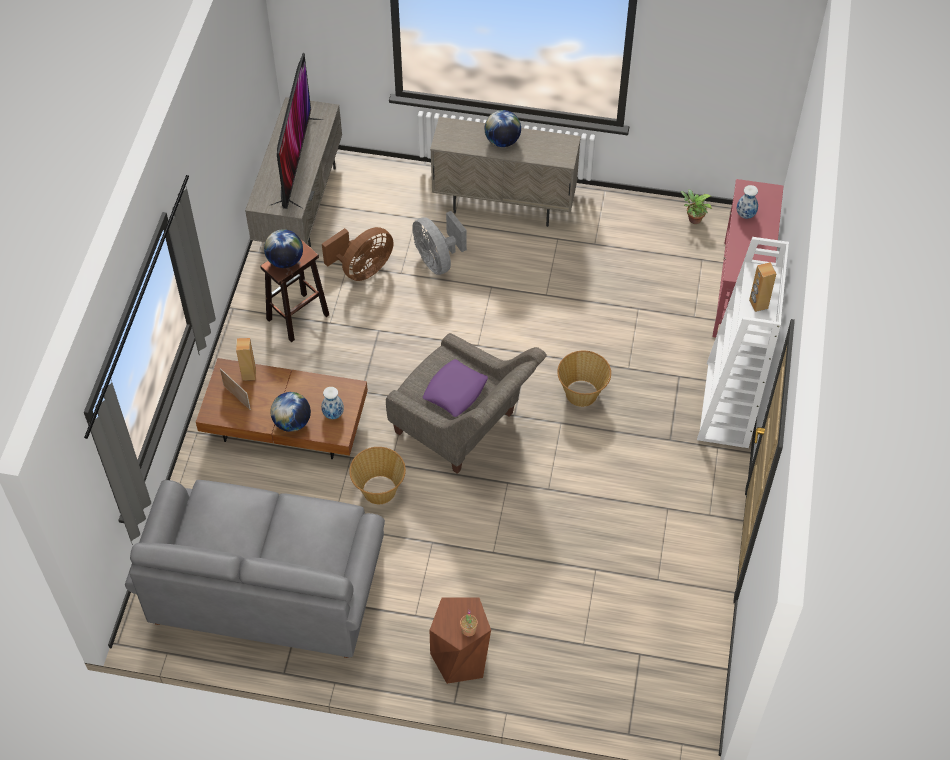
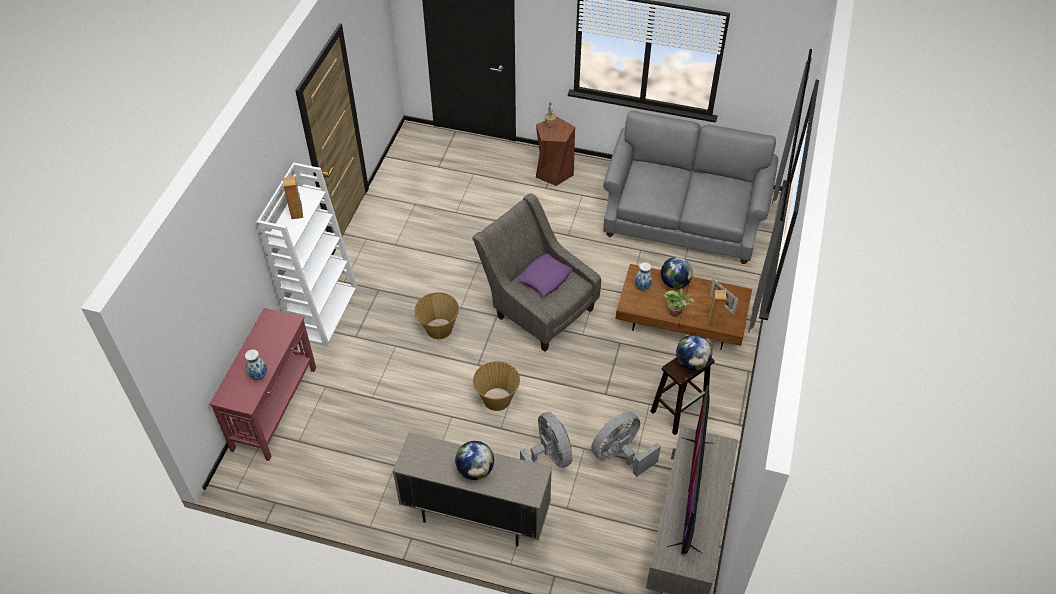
camera: 175 degrees left, 5 degrees down
(362, 269) = (620, 455): brown fan -> grey fan
(379, 490) = (606, 270): basket -> basket (497, 398)
(693, 219) = (291, 485): potted plant -> potted plant (676, 312)

